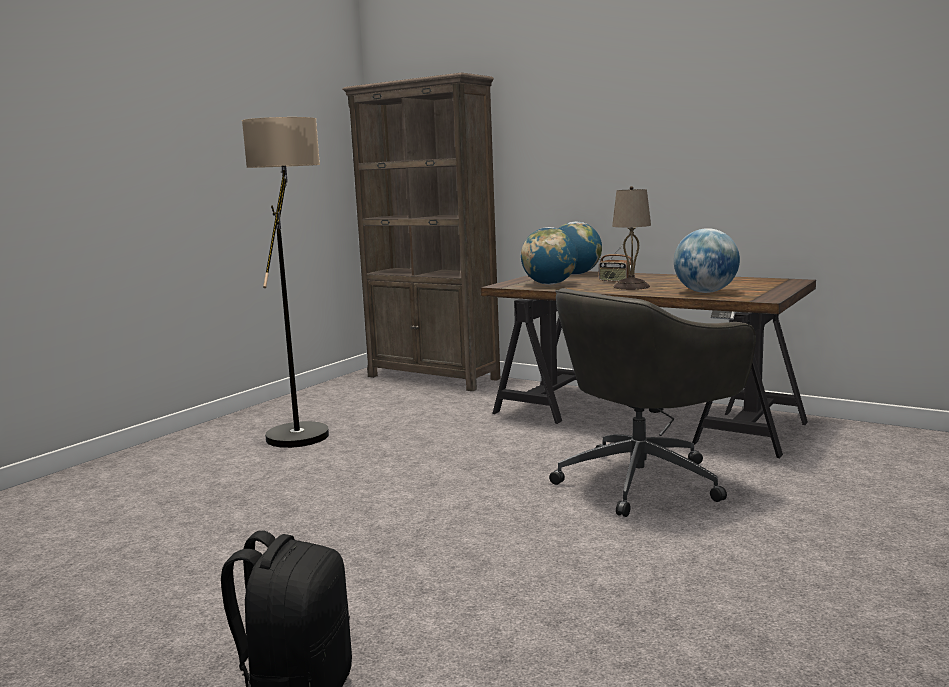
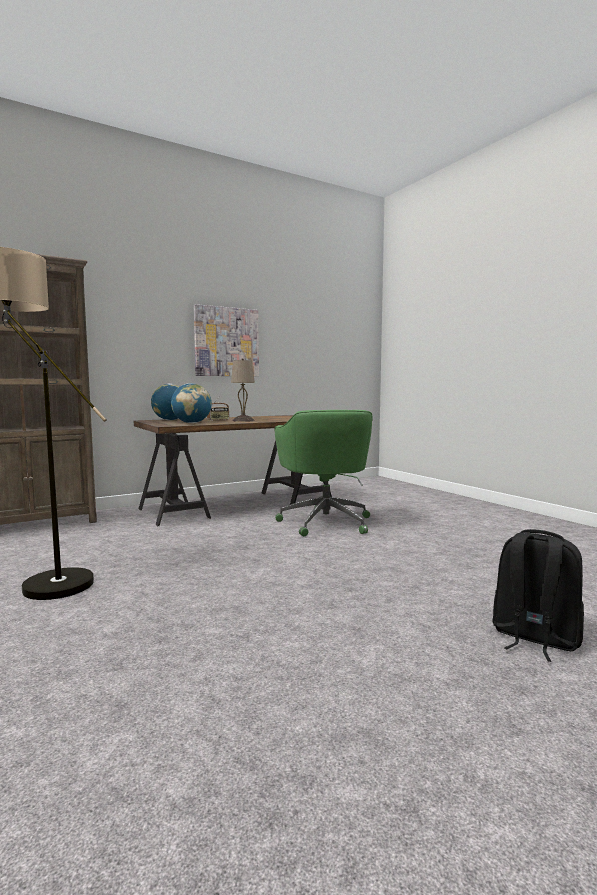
camera: 65 degrees left, 5 degrees down
(643, 480) = (325, 522): grey office chair -> green office chair
(691, 148) = (226, 342): none -> picture
(705, 292) = (289, 419): globe -> none

